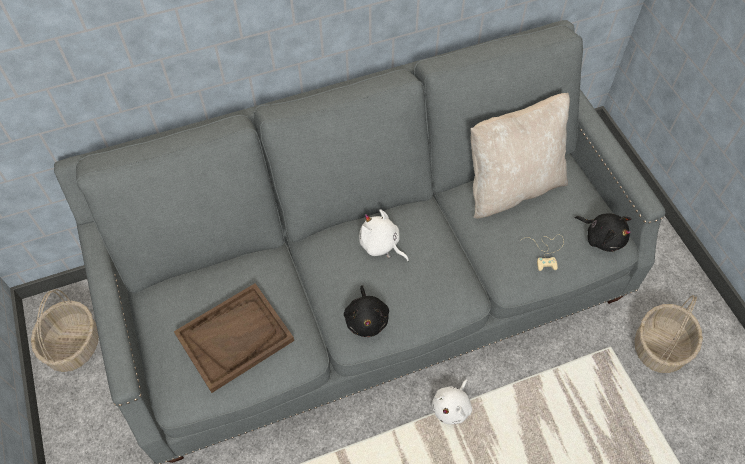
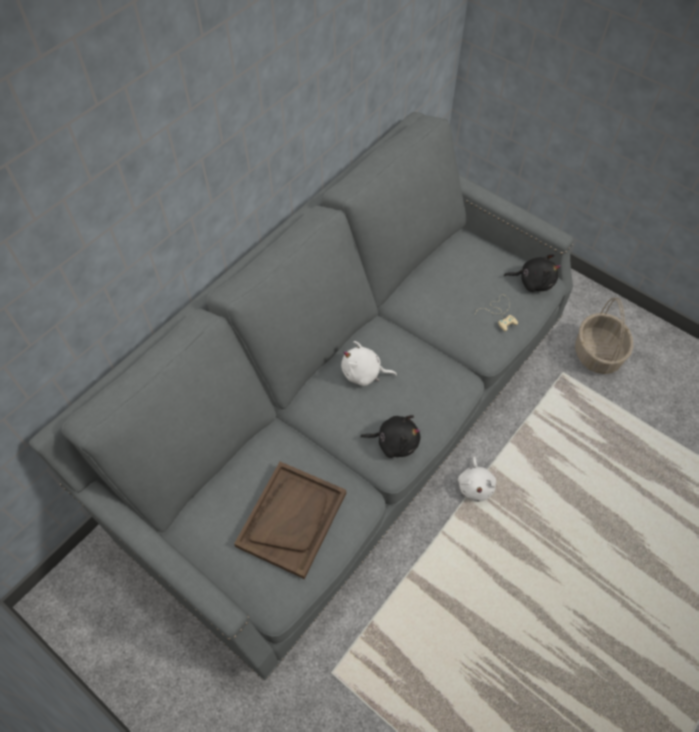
camera: 30 degrees left, 0 degrees up
(73, 344) = (98, 621): basket -> none
(366, 319) = (394, 442): black plush toy -> black plush toy turned 45 degrees counterclockwise
(511, 186) = (437, 273): beige pillow -> none

